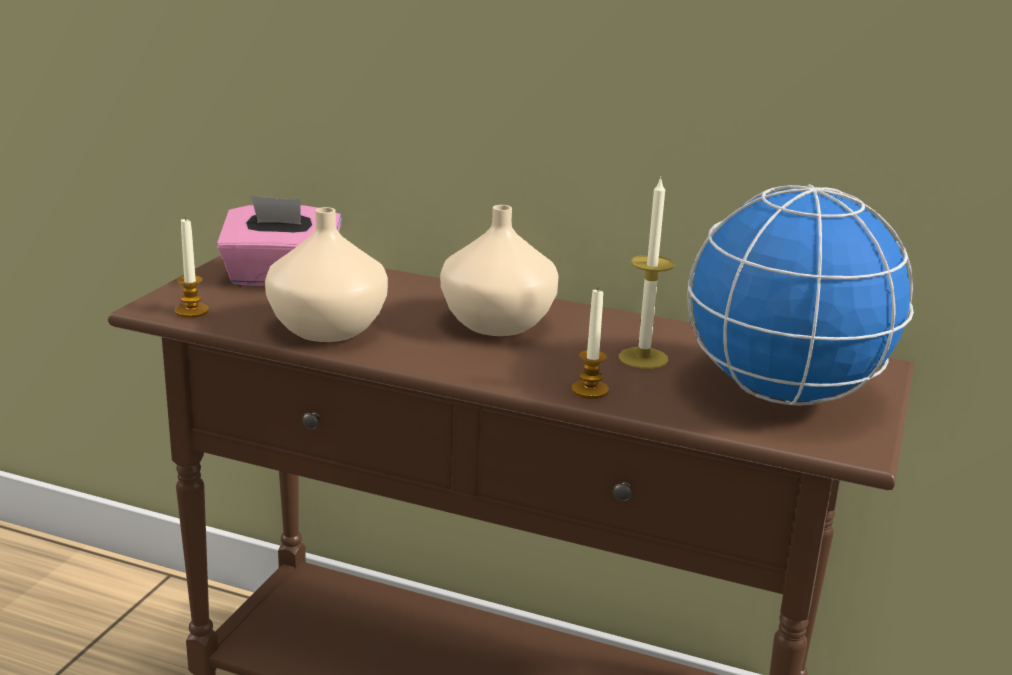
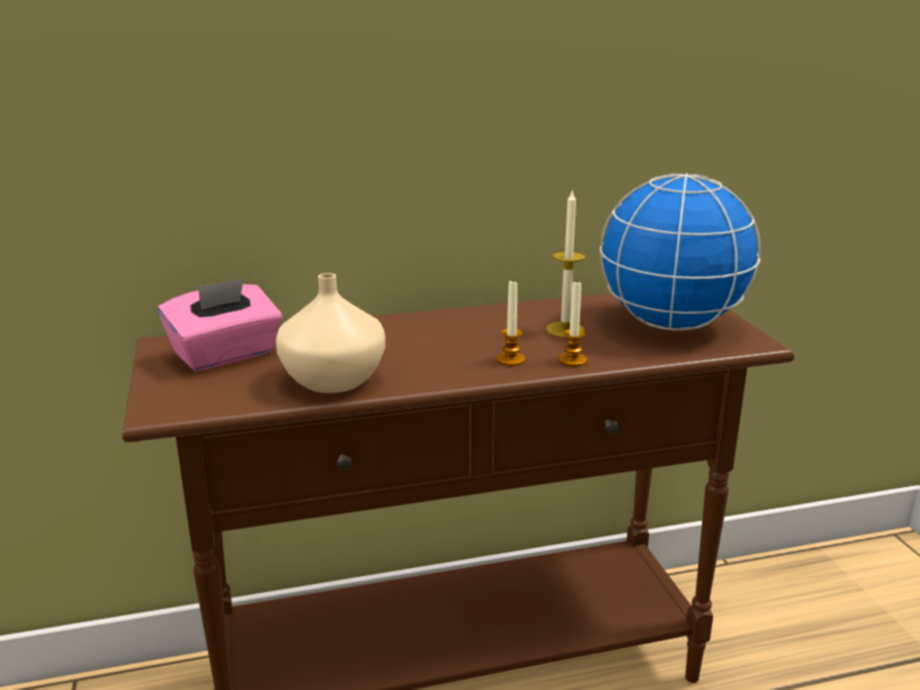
camera: 35 degrees left, 0 degrees up
(192, 311) = (198, 404): candle -> candle (511, 360)
(495, 324) = (439, 338): beige vase -> none

